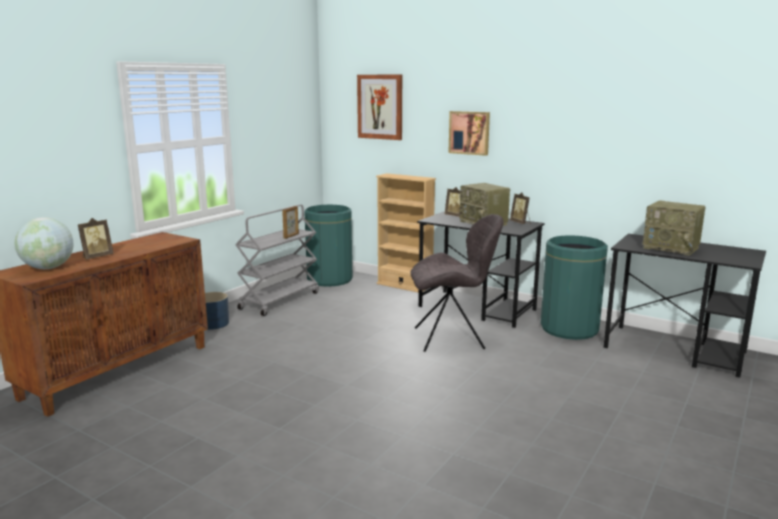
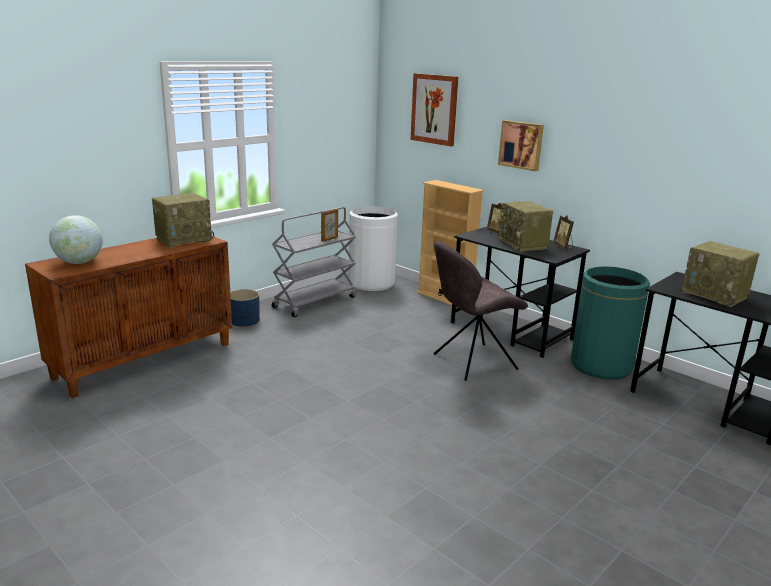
camera: 10 degrees right, 5 degrees up
(96, 257) = (126, 254): picture frame -> none
(153, 240) = (184, 239): none -> radio
(329, 279) = (371, 283): green trash can -> white trash can
(452, 338) = (471, 362): grey chair -> grey chair turned 150 degrees clockwise

